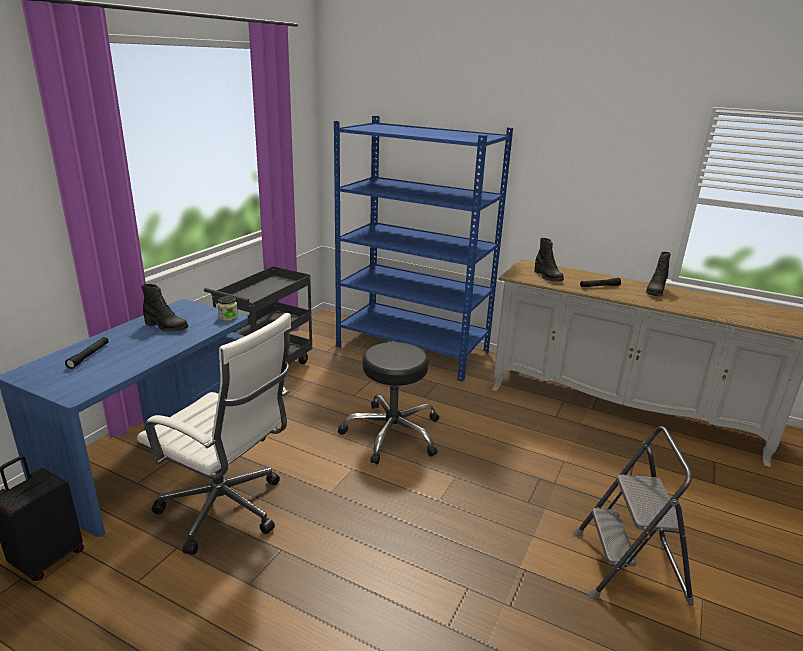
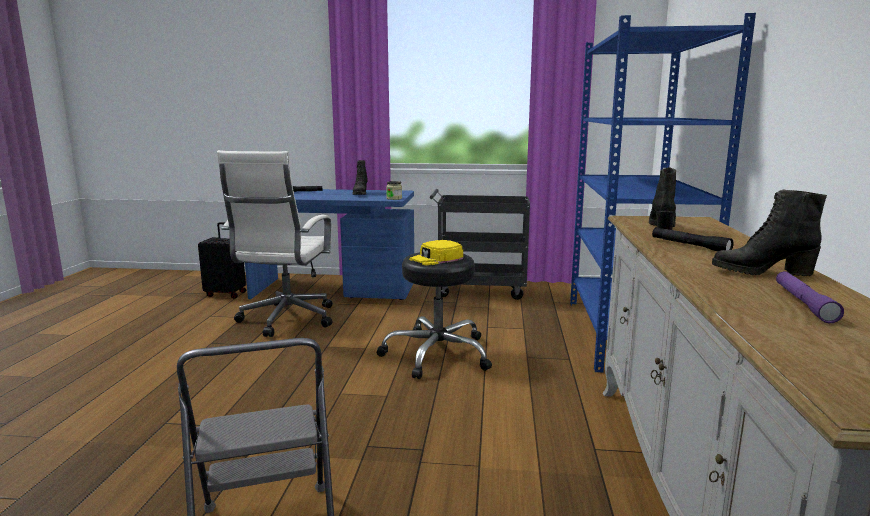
camera: 70 degrees right, 10 degrees down
(398, 356) = (436, 259): none -> yellow cap
(547, 277) = (662, 227): black boot -> black boot turned 150 degrees clockwise
(704, 301) = (803, 303): none -> purple flashlight

